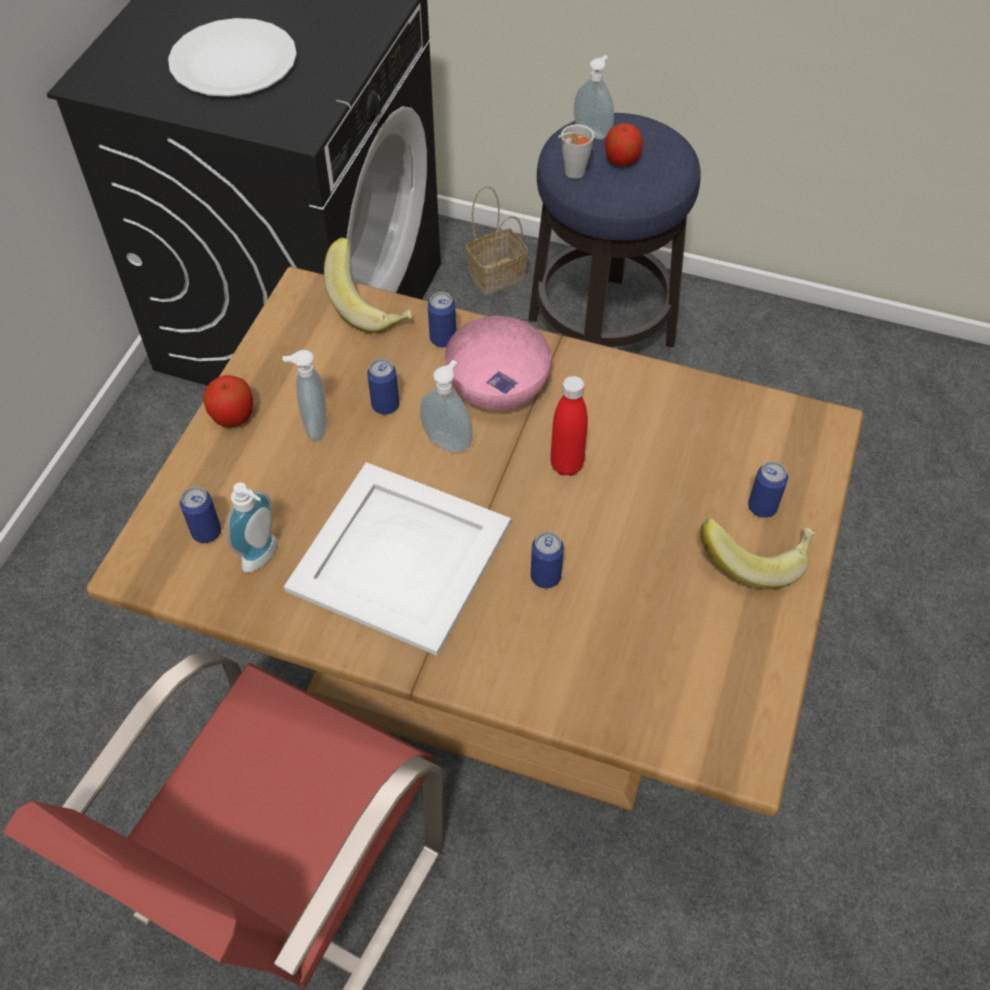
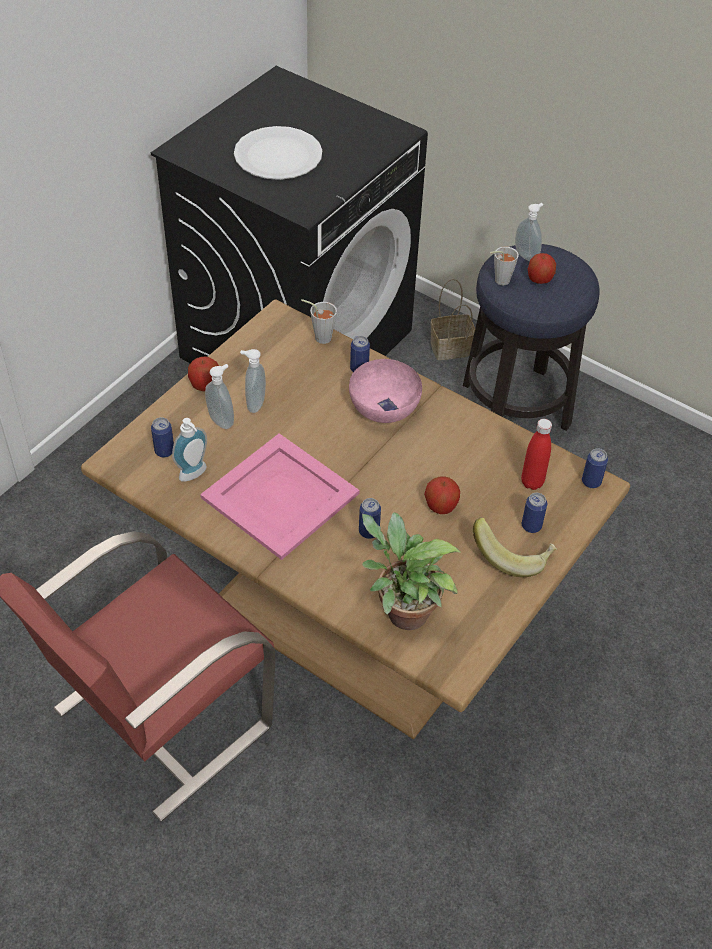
camera: 15 degrees right, 5 degrees down
(371, 306) = (319, 336): banana -> grey cup
(385, 405) = (305, 402): can -> can (591, 482)
(397, 557) = (278, 495): white tray -> pink tray
(448, 441) = (338, 433): soap dispenser -> soap dispenser (222, 420)
(566, 465) = (410, 467): red bottle -> red bottle (532, 482)
(630, 511) = (441, 506): none -> apple
(638, 687) = (402, 612): none -> potted plant

